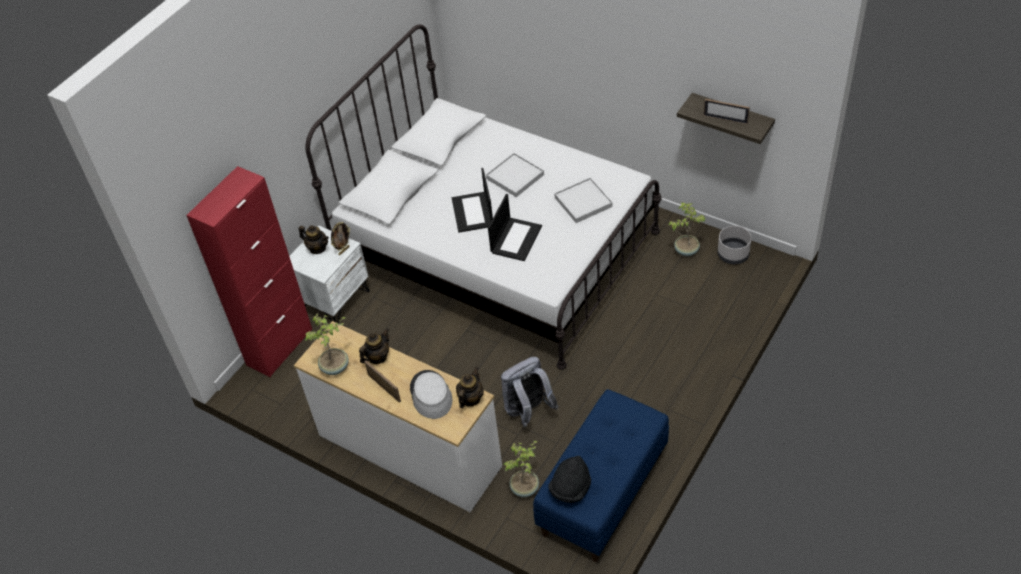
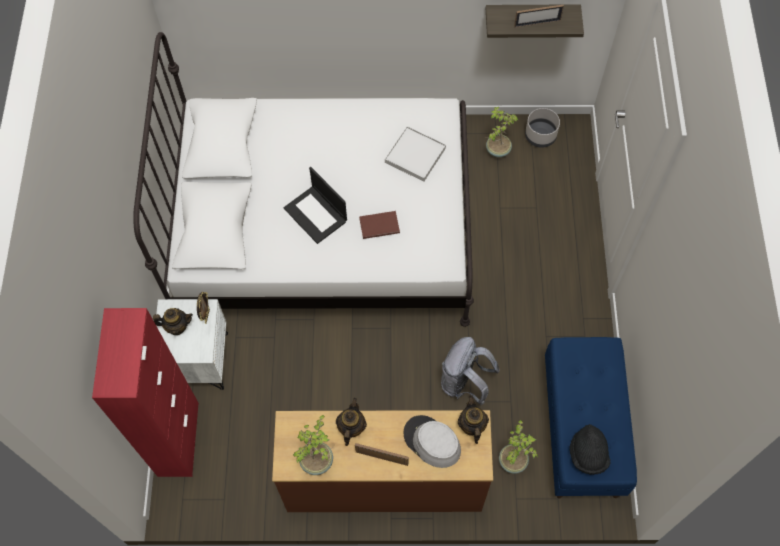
camera: 35 degrees left, 15 degrees up
(409, 451) = (384, 481): white dresser -> brown dresser
(515, 176) = (330, 155): white tray -> none
(516, 239) = (378, 225): laptop -> brown book

